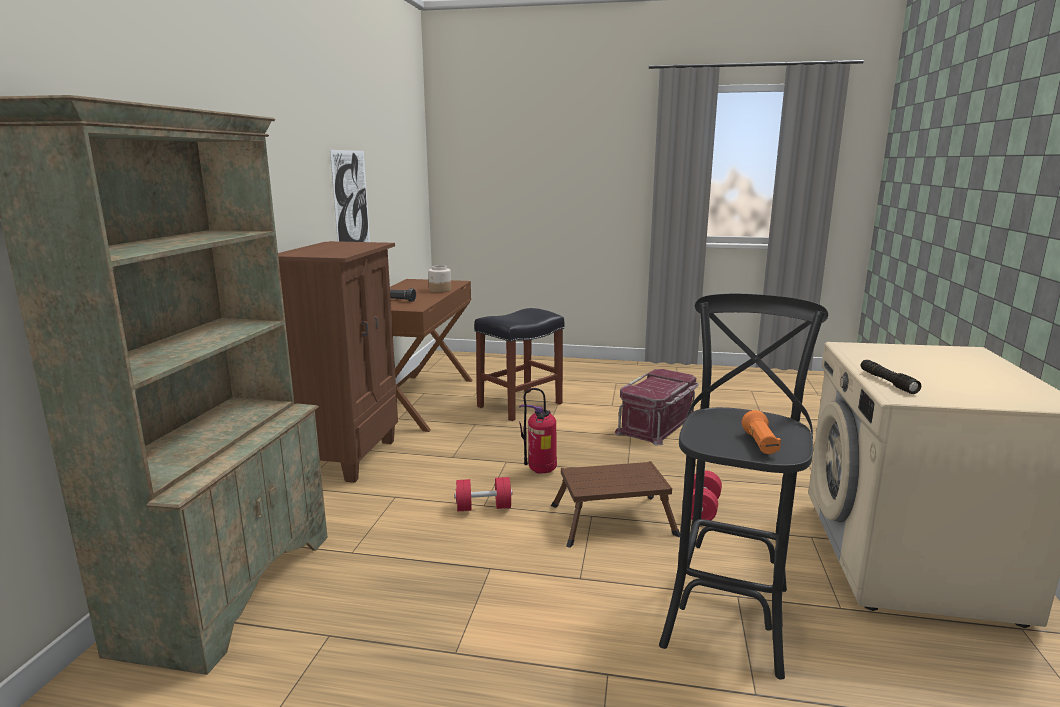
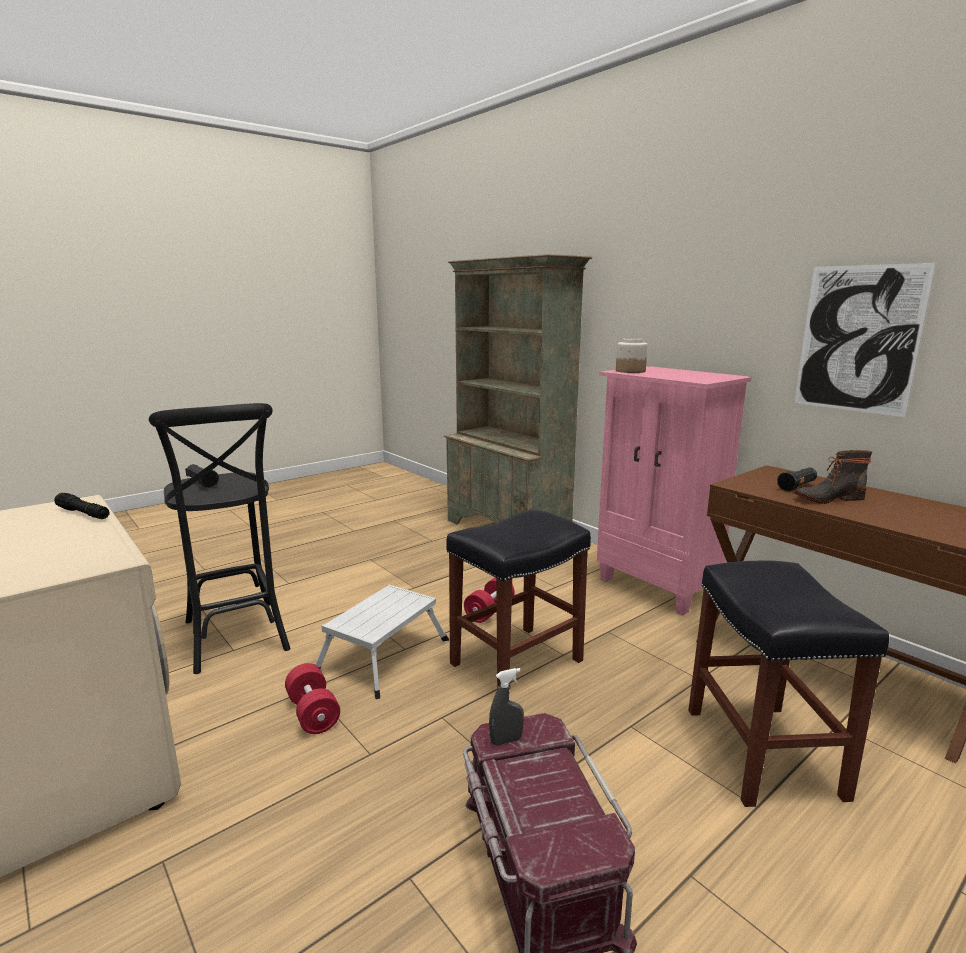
camera: 130 degrees right, 0 degrees up
(352, 458) = (655, 589): brown cabinet -> pink cabinet
(417, 296) = (827, 498): none -> boot
(440, 290) = (881, 518): jar -> jar (630, 371)
(540, 471) = (516, 663): fire extinguisher -> black stool
(613, 520) = (382, 655): brown step ladder -> white step ladder
(653, 392) = (506, 740): none -> grey spray bottle
(760, 444) = (202, 483): orange flashlight -> black flashlight

